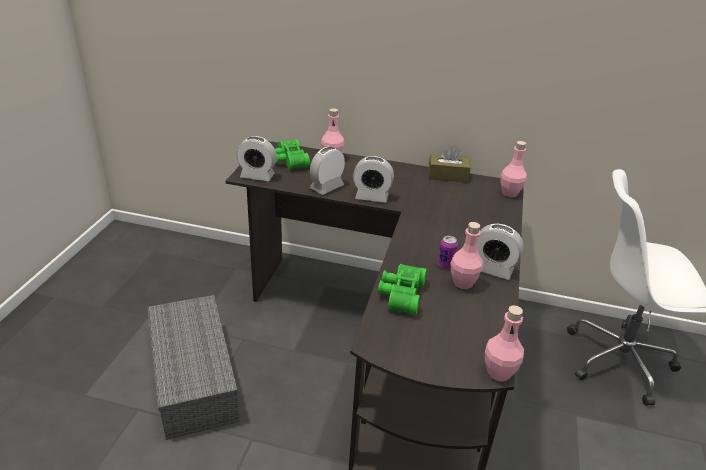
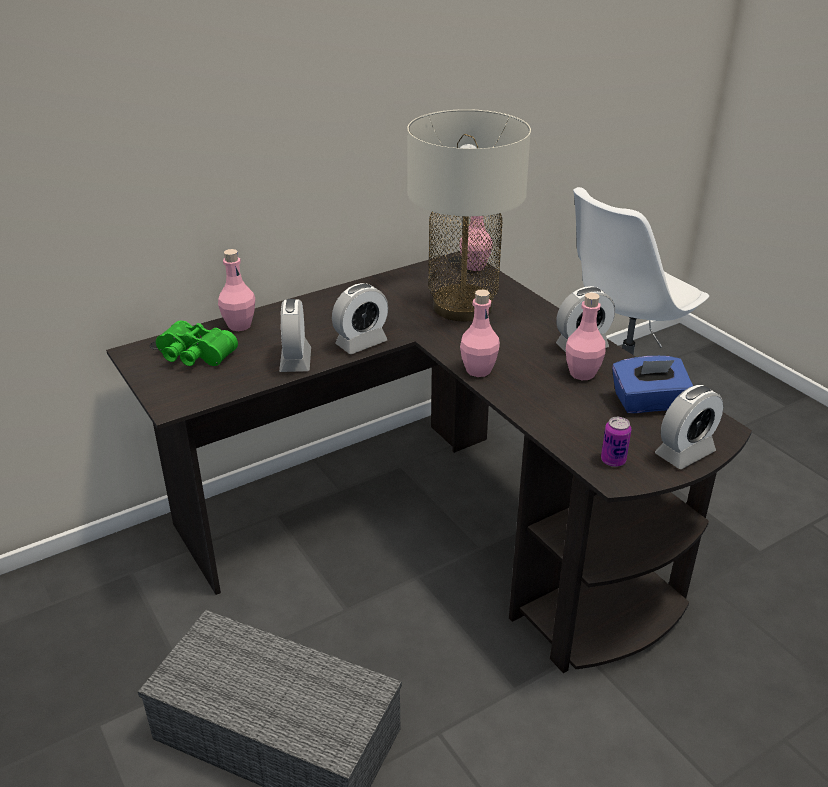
camera: 45 degrees left, 0 degrees up
(257, 176) = (189, 395): alarm clock -> alarm clock (685, 453)
(400, 294) = (556, 419): green binoculars -> none
(445, 265) = (542, 367): can -> can (613, 461)
(447, 176) = (392, 279): brown tissue box -> none
(460, 209) = (463, 306): none -> table lamp
(473, 324) = (648, 403): none -> blue tissue box
(499, 372) = (728, 428): pink bottle -> pink bottle (478, 370)

